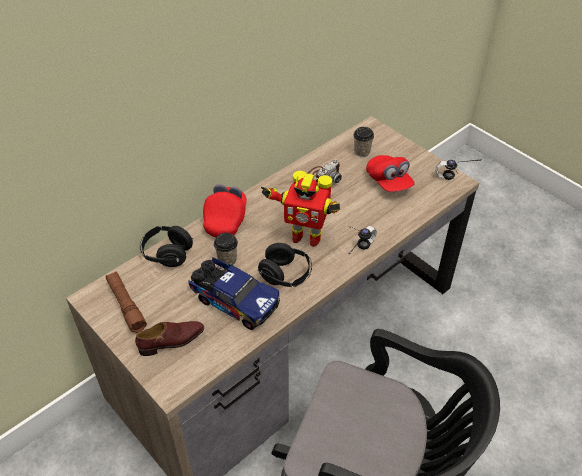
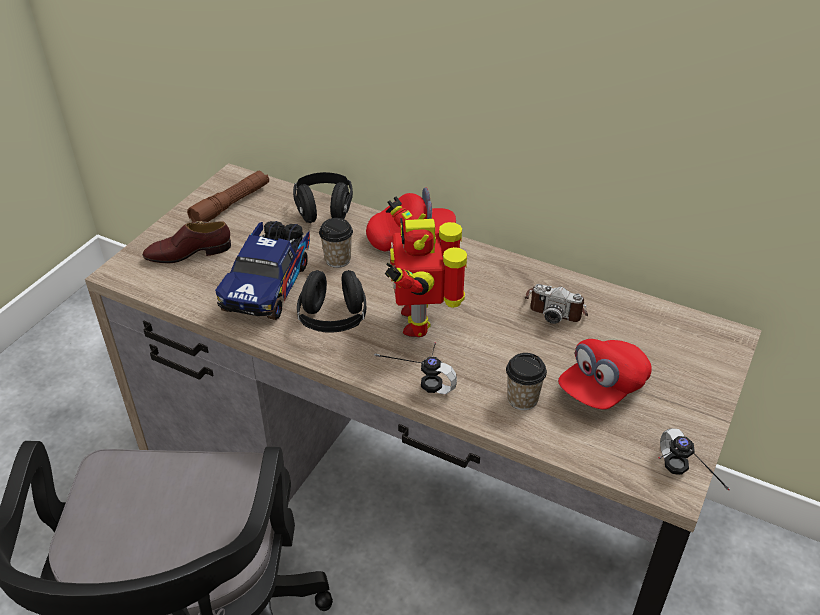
camera: 70 degrees right, 5 degrees down
(172, 341) = (188, 253): brown shoe -> brown shoe turned 120 degrees clockwise
(362, 152) = (654, 339): cup -> cup (522, 399)

